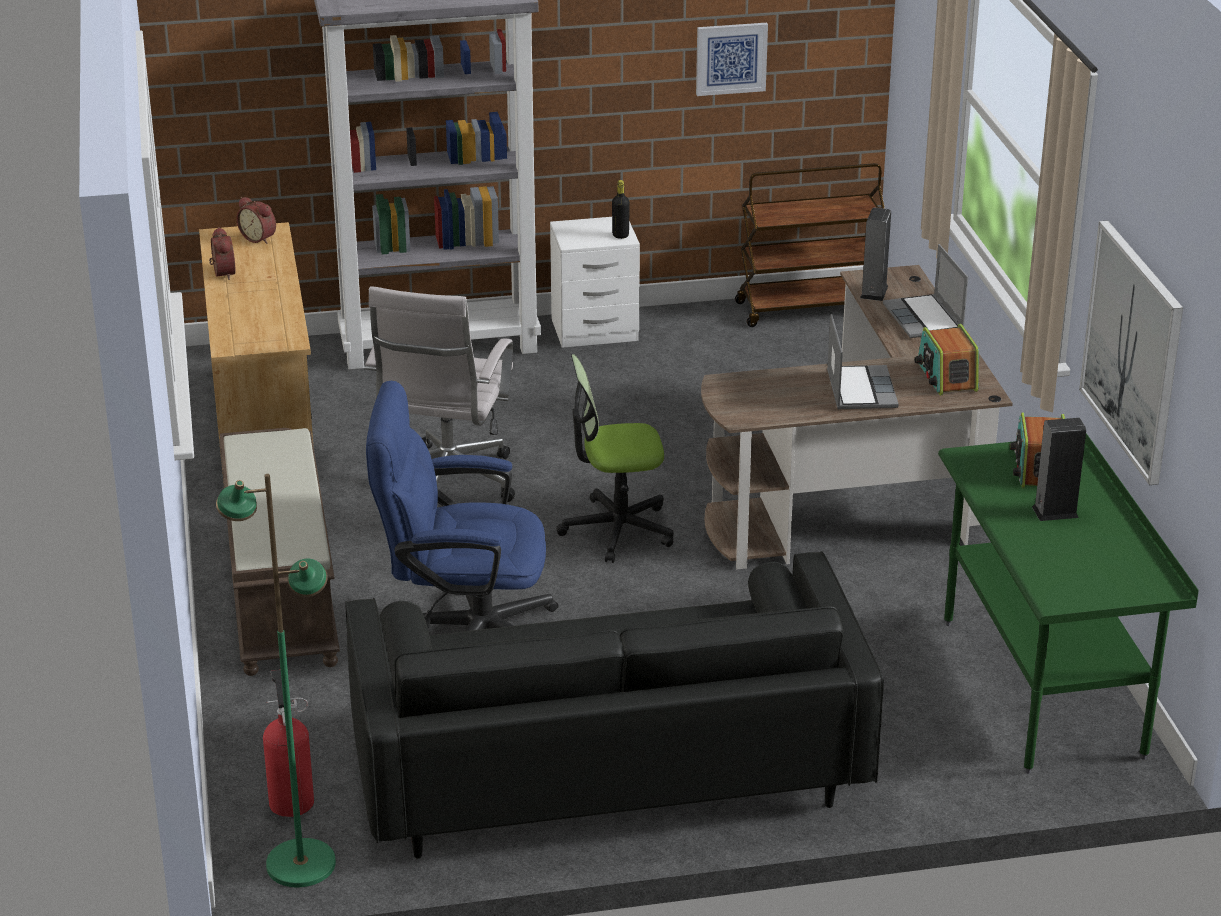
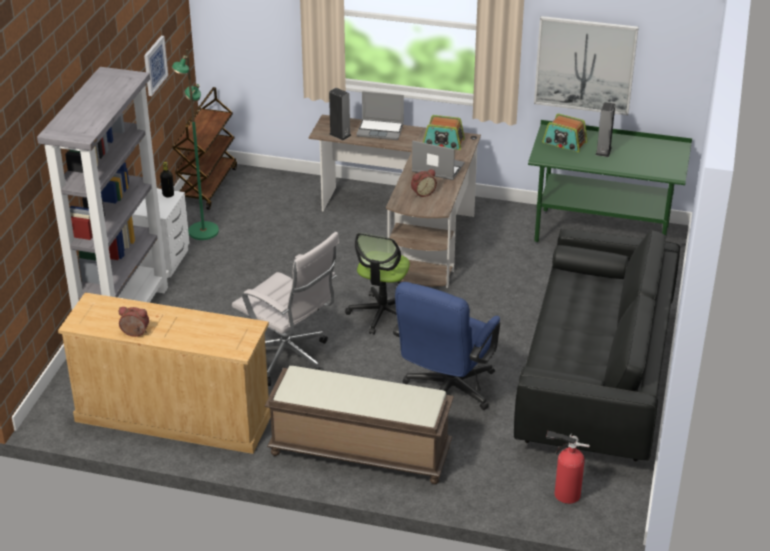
camera: 65 degrees left, 5 degrees up
(259, 238) = (97, 308): alarm clock -> alarm clock (422, 193)
(300, 863) = (622, 503): green floor lamp -> green floor lamp (202, 231)

